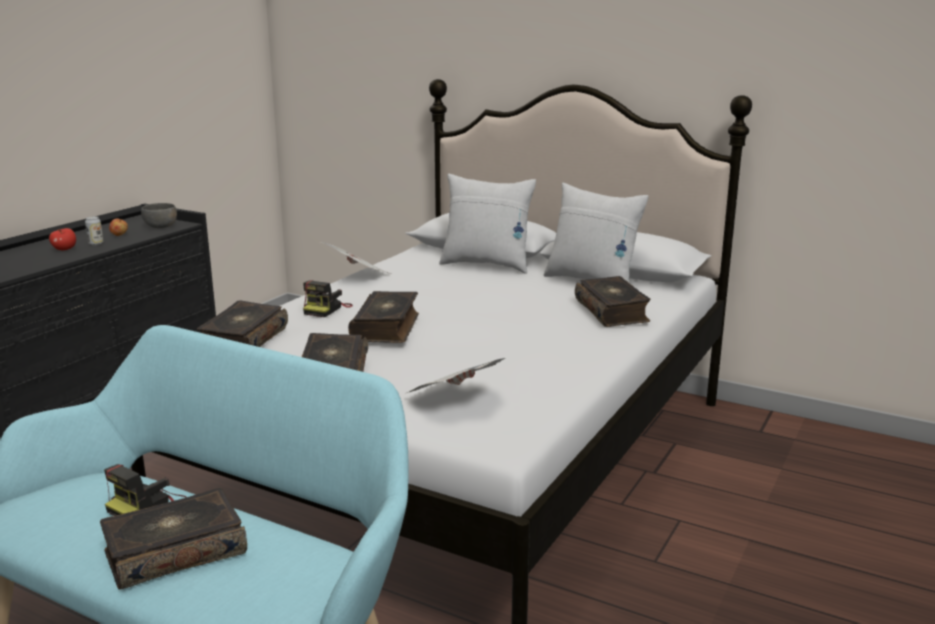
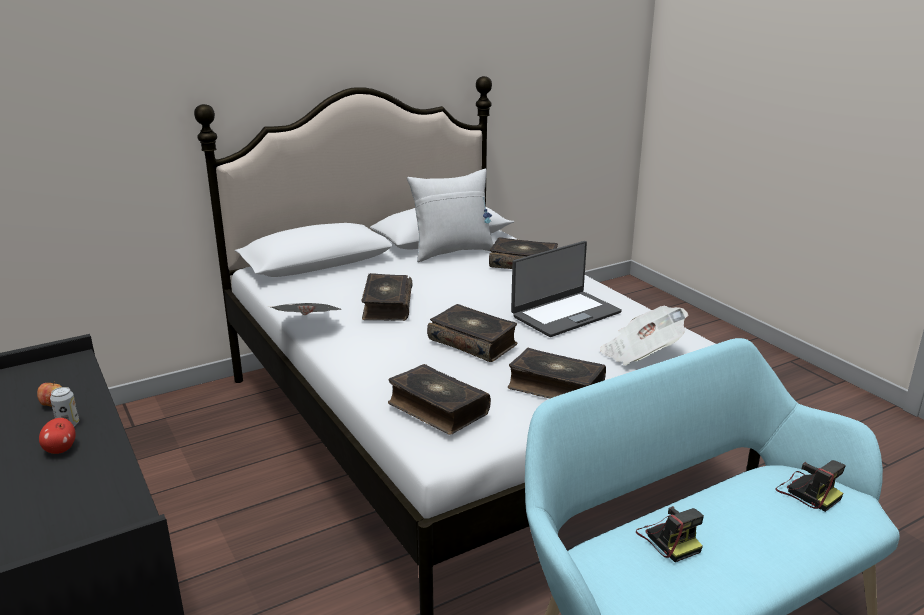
camera: 60 degrees left, 5 degrees up
(161, 226) = (58, 373): grey bowl -> none
(175, 552) = (756, 535): book -> book (386, 306)
(326, 309) = (388, 357): camera -> camera (807, 492)
(486, 265) = (359, 273): grey pillow -> none
(509, 350) = (565, 314): none -> laptop

